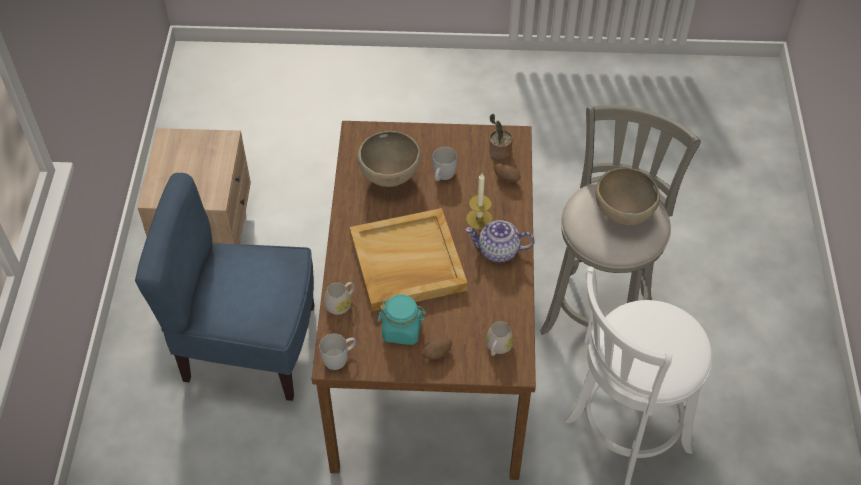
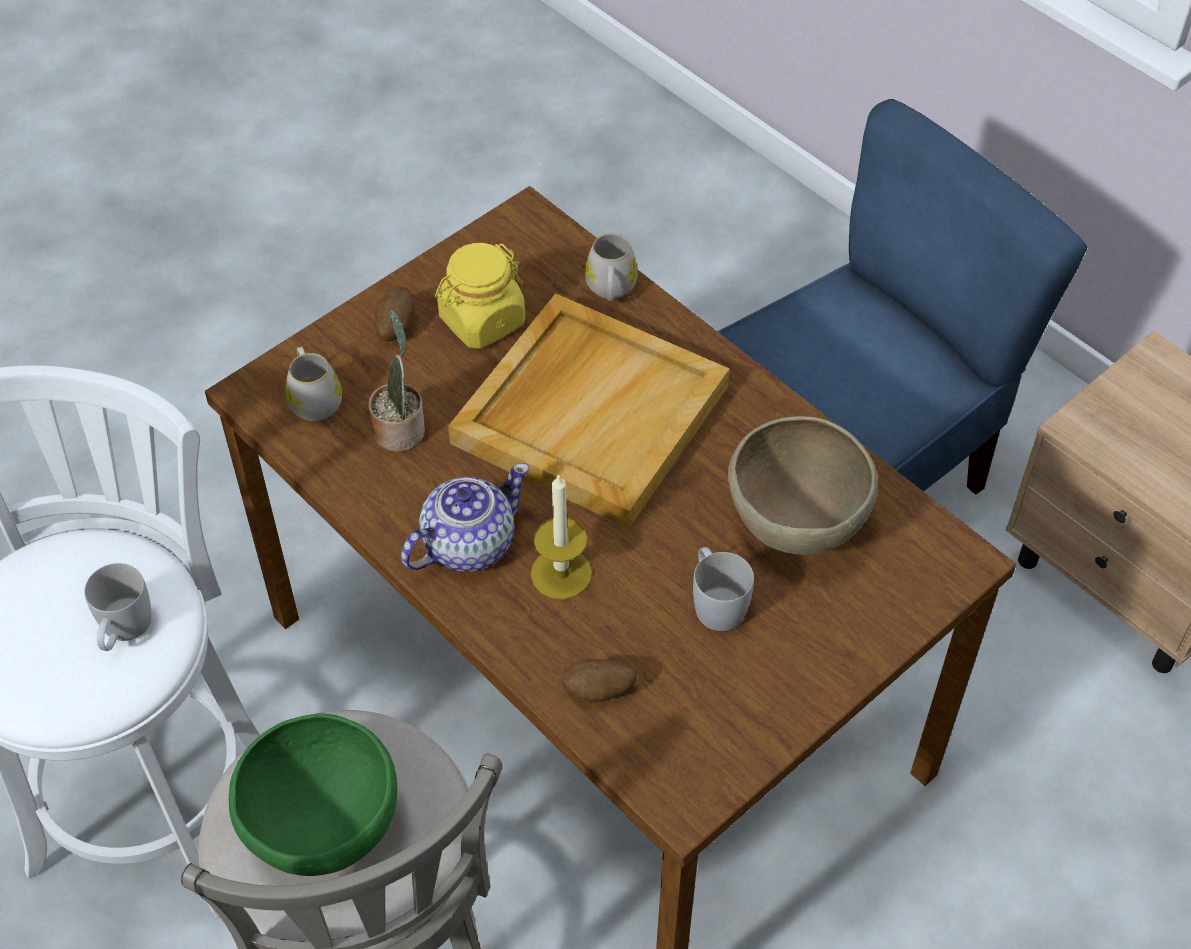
camera: 135 degrees right, 0 degrees up
(339, 357) = (524, 230): white mug -> white mug (123, 630)
(402, 330) = (481, 321): turquoise jar -> yellow jar
(498, 152) = (676, 736): potted plant -> potted plant (400, 428)
(622, 215) = (324, 828): brown bowl -> green bowl

